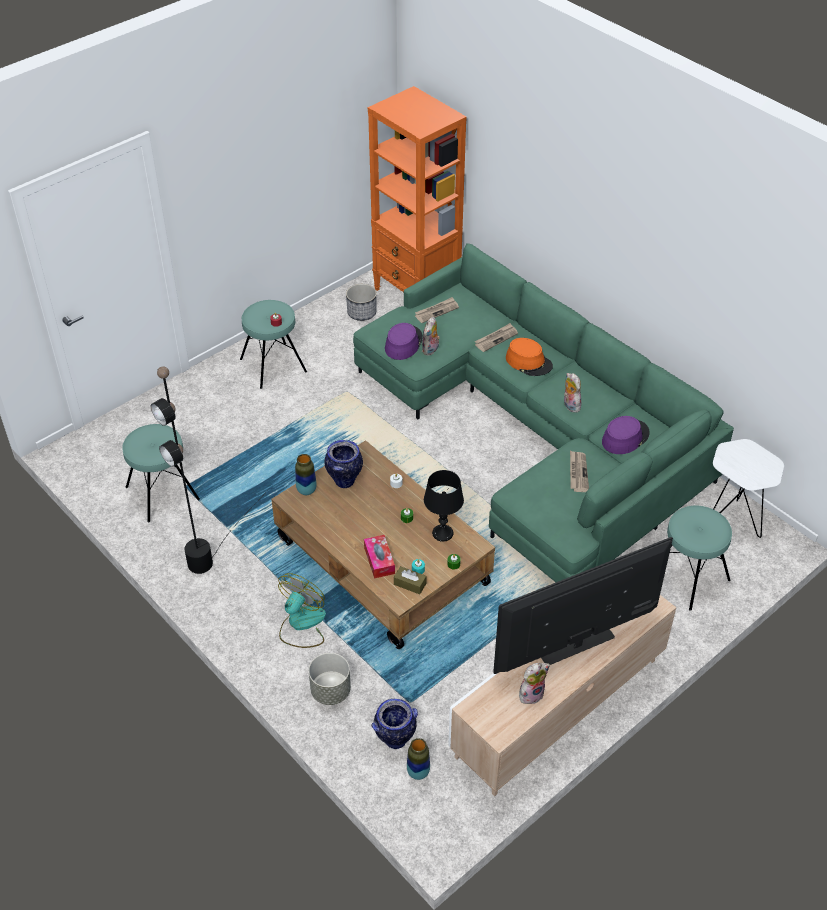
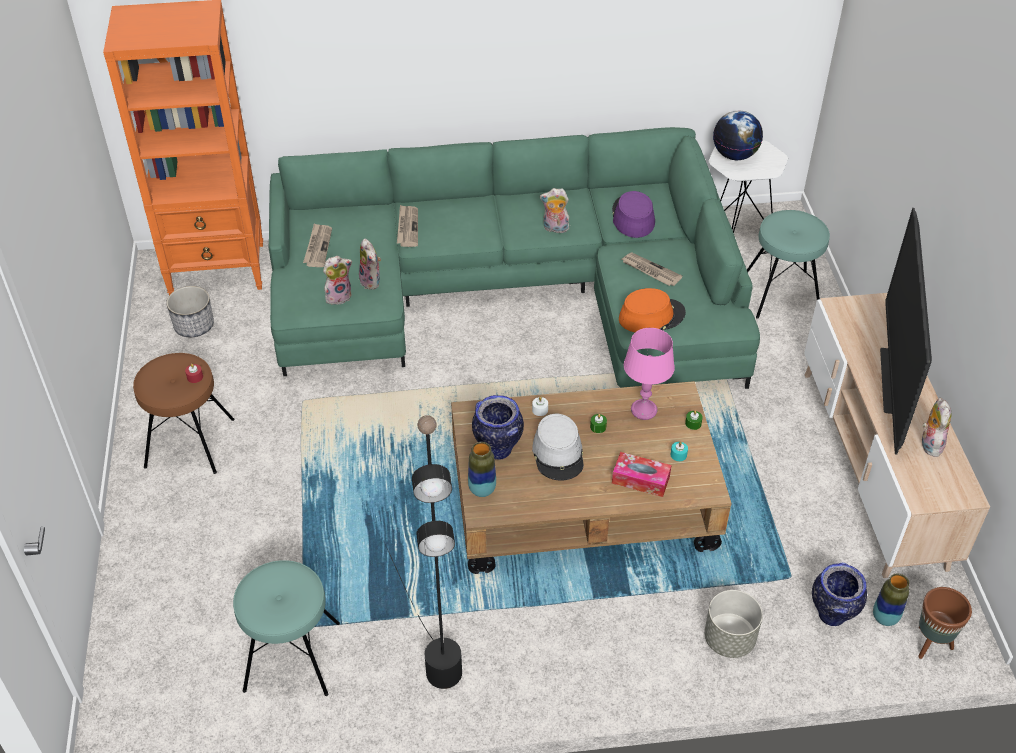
camera: 55 degrees left, 0 degrees up
(273, 365) = (189, 443): turquoise stool -> brown stool
(301, 624) = (616, 618): fan -> none
(366, 510) = (558, 454): none -> grey hat
(403, 343) = (339, 296): purple hat -> plush toy
(410, 584) = (694, 471): brown tissue box -> none
(415, 810) = (931, 645): none -> brown planter
(442, 533) = (643, 410): black table lamp -> pink table lamp
(529, 362) = (466, 223): orange hat -> orange hat (651, 316)
(744, 454) = (735, 155): none -> globe

